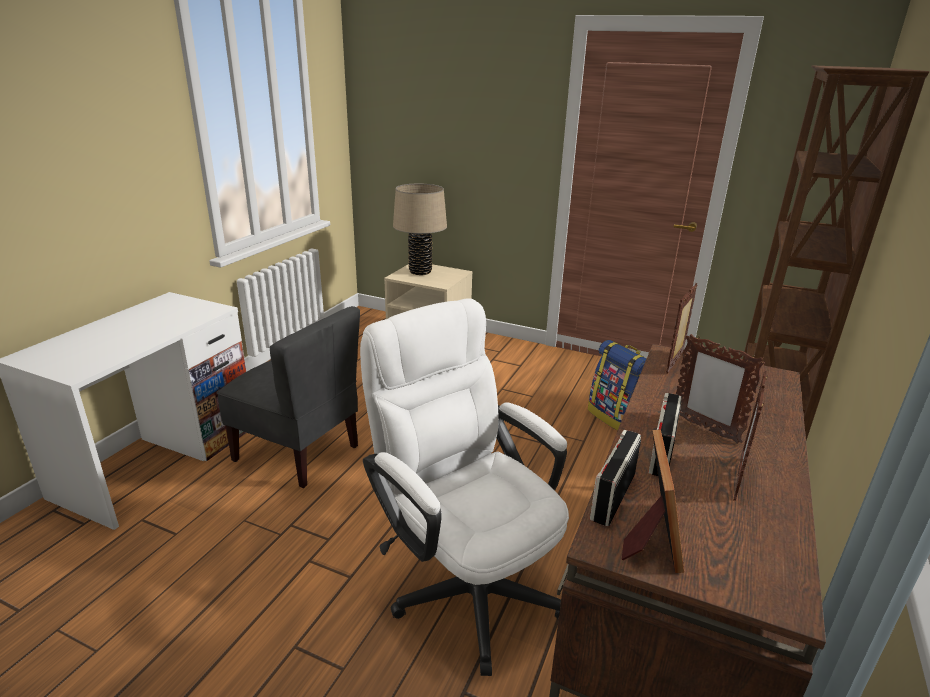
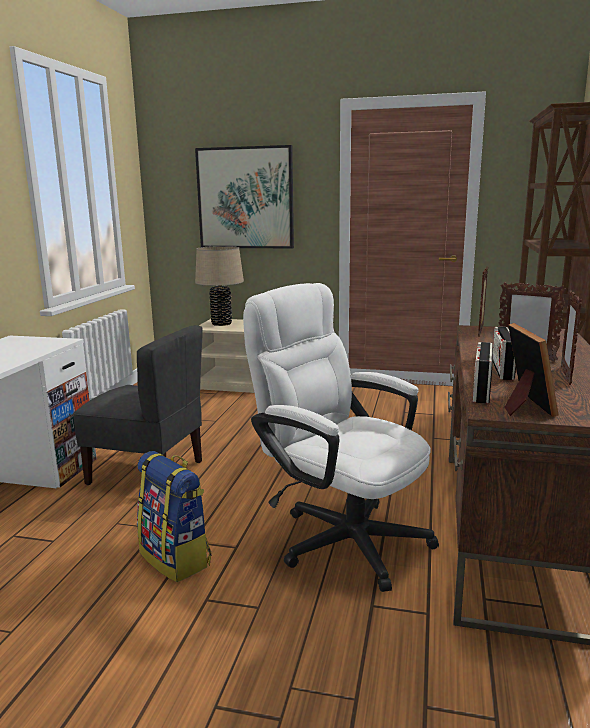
camera: 10 degrees left, 10 degrees down
(457, 130) = (245, 198): none -> picture
(616, 417) = (419, 419): backpack -> backpack (176, 558)

